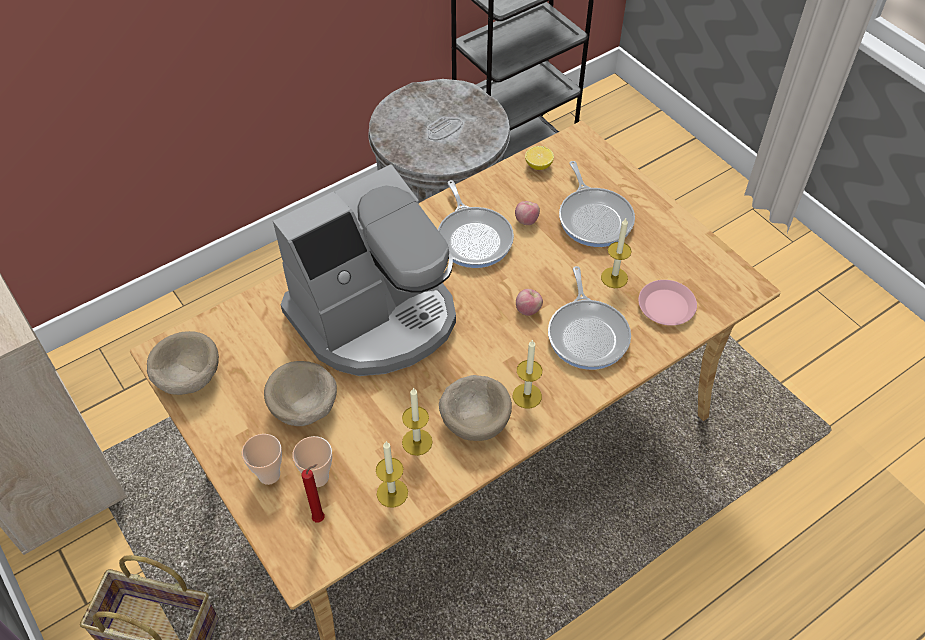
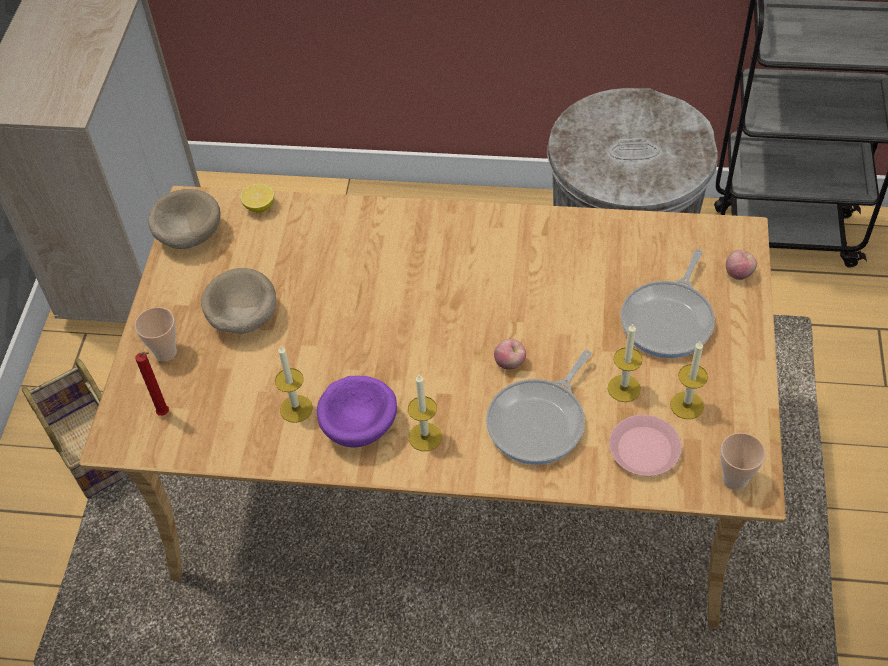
camera: 45 degrees right, 0 degrees up
(318, 477) = (196, 381): cup -> cup (734, 479)
(375, 317) = (374, 281): coffee machine -> none
(392, 493) = (234, 435): candle -> candle (686, 405)
(474, 238) = (533, 266): frying pan -> none
(475, 419) = (361, 425): beige bowl -> purple bowl
(526, 220) = (599, 281): apple -> apple (738, 273)
(538, 165) = (670, 236): lemon -> lemon (259, 206)

